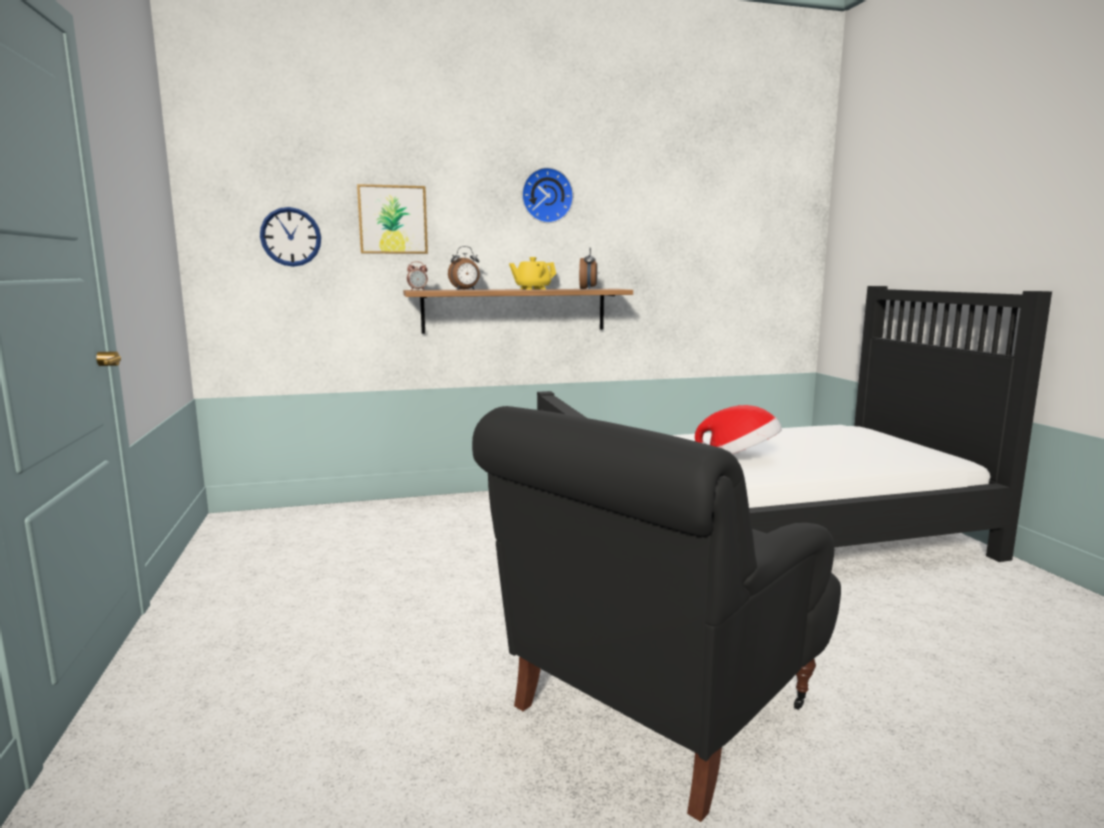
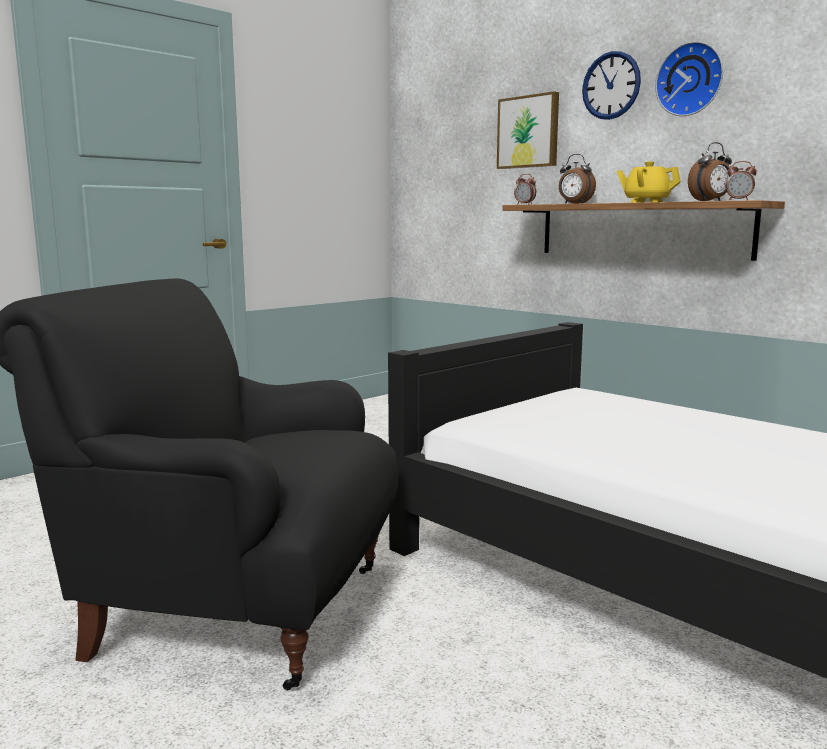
camera: 60 degrees right, 0 degrees up
(291, 237) = (454, 157): wall clock -> wall clock (611, 85)
(612, 289) = (739, 200): none -> alarm clock
(739, 458) = (669, 447): hat -> none

